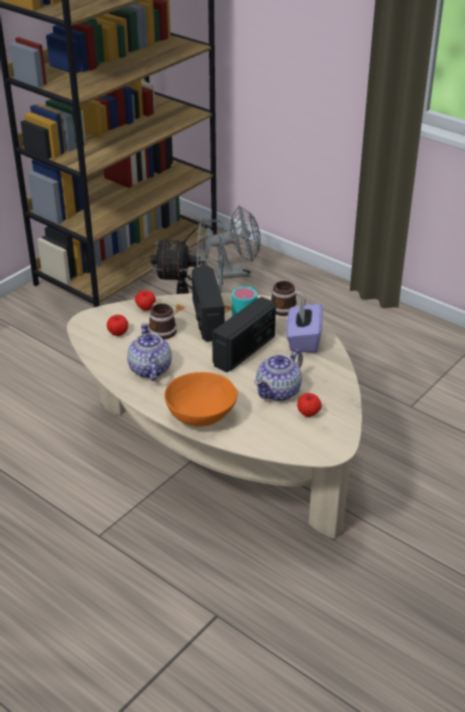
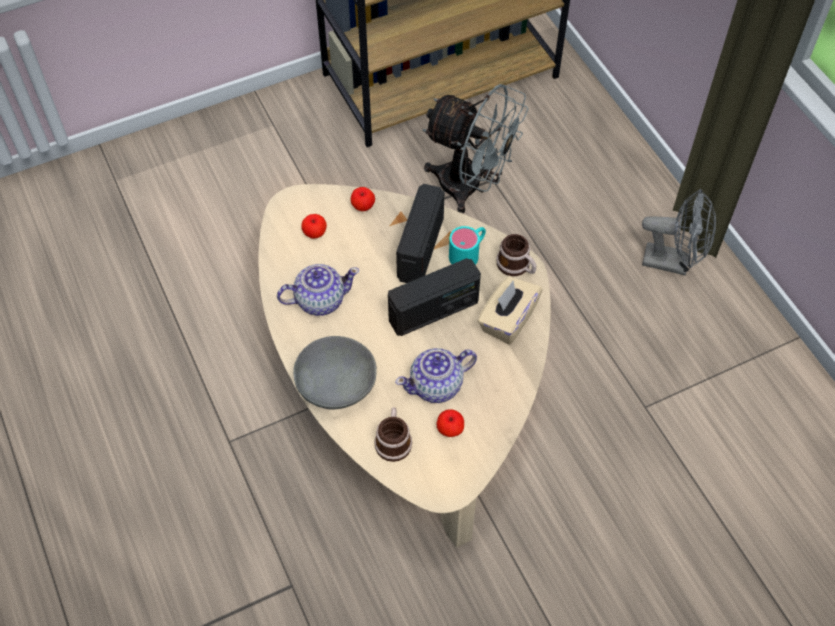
camera: 25 degrees right, 20 degrees up
(149, 370) = (319, 300): teapot -> teapot turned 60 degrees clockwise
(161, 329) = (362, 245): mug -> mug (393, 440)
(201, 416) = (336, 387): orange bowl -> grey bowl
(238, 272) = (559, 132): grey fan -> grey fan (673, 262)
(303, 340) = (507, 320): purple tissue box -> beige tissue box

